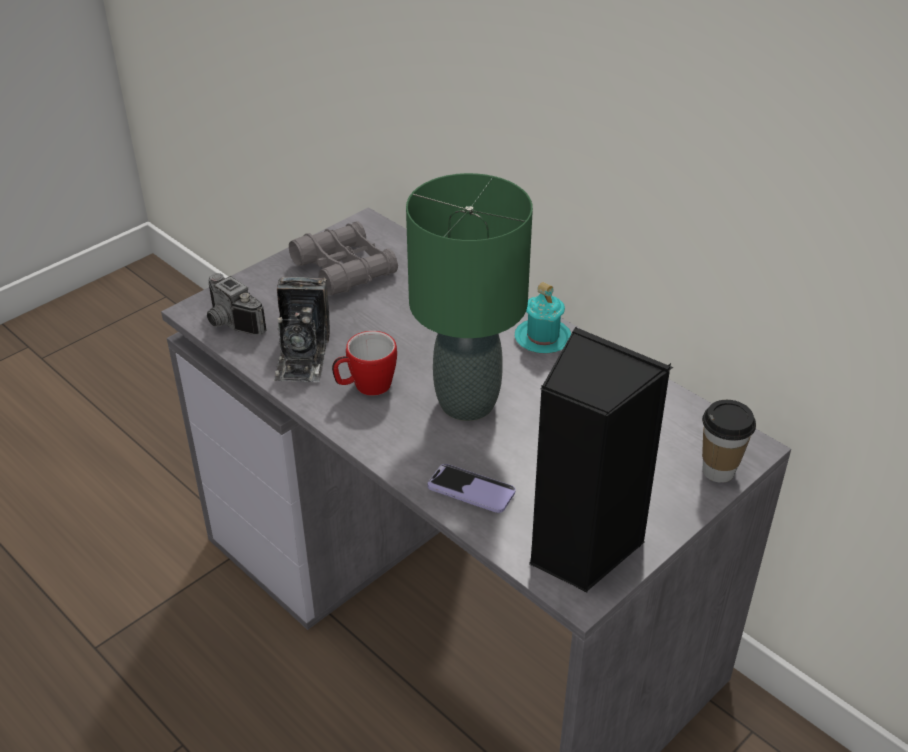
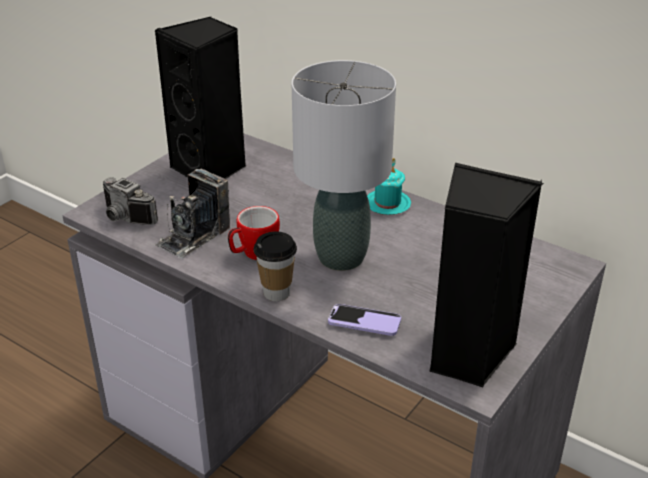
camera: 10 degrees left, 5 degrees down
(302, 355) = (193, 236): camera -> camera turned 45 degrees clockwise
(344, 269) = (211, 169): grey binoculars -> black speaker
(466, 403) = (340, 257): green table lamp -> grey table lamp
(718, 471) = (556, 285): cup -> cup (276, 292)

